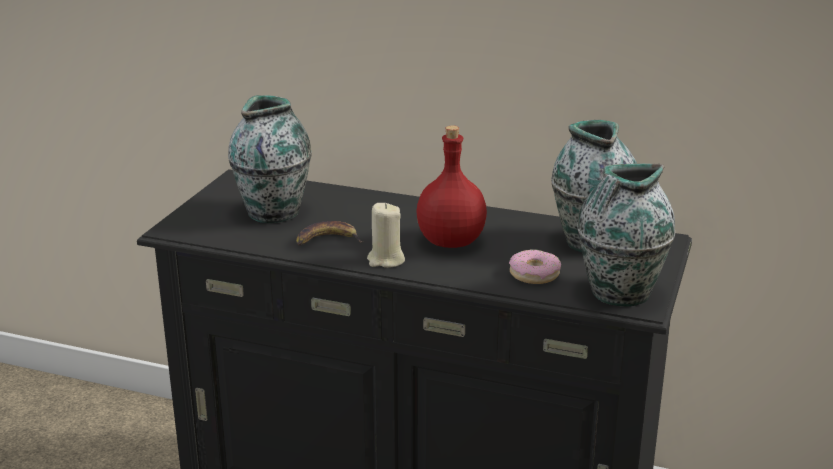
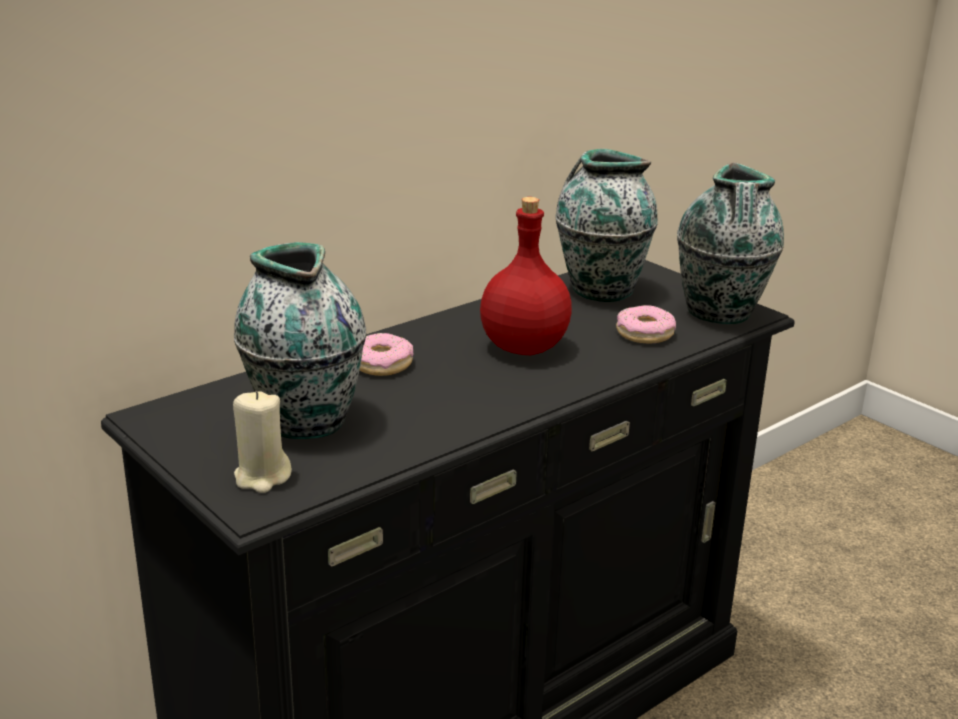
camera: 60 degrees left, 0 degrees up
(327, 240) = (434, 409): banana -> none
(368, 210) = (381, 364): none -> donut
(385, 260) = (530, 392): beige candle -> beige candle (262, 477)

